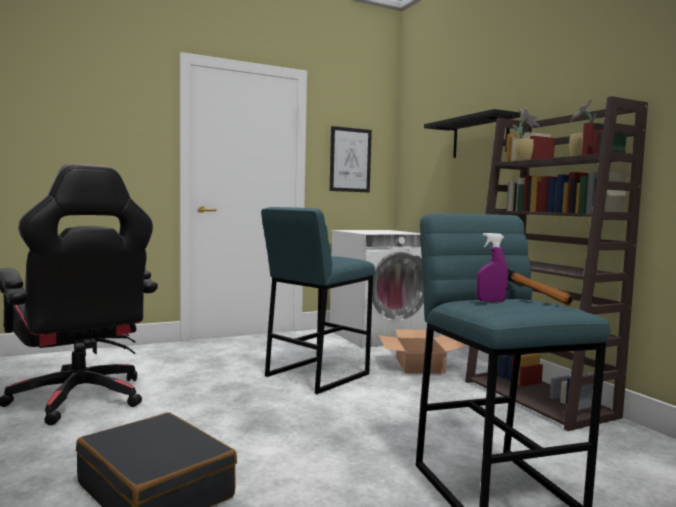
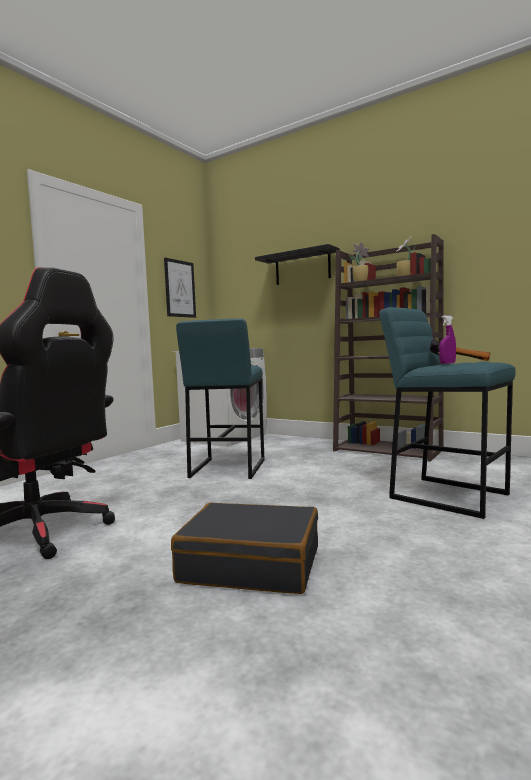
camera: 30 degrees left, 0 degrees up
(419, 365) = (287, 448): cardboard box -> none

